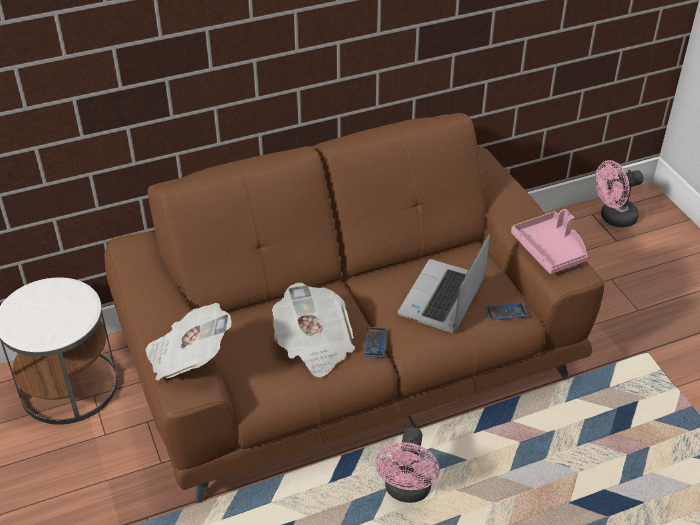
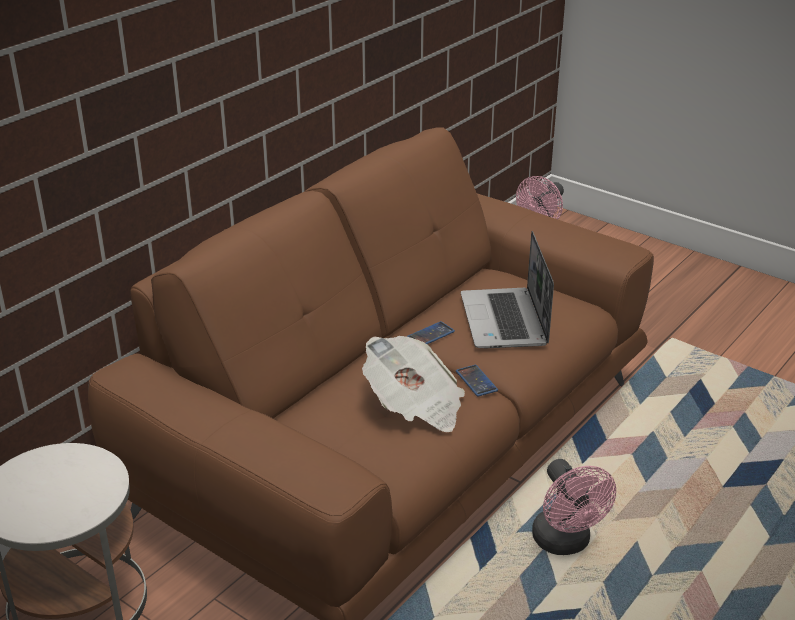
camera: 30 degrees left, 10 degrees down
(188, 357) = (307, 453): newspaper -> none
(506, 312) = (576, 312): phone -> phone (430, 335)
(550, 250) = (582, 239): pink tray -> none

